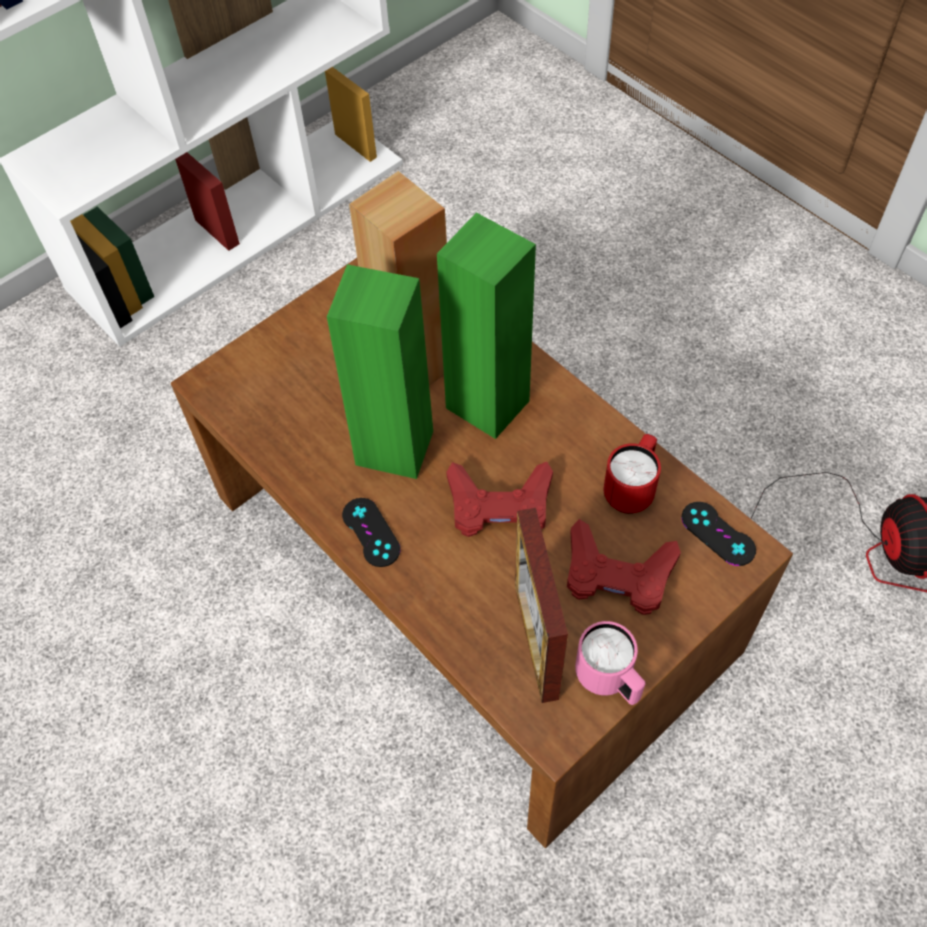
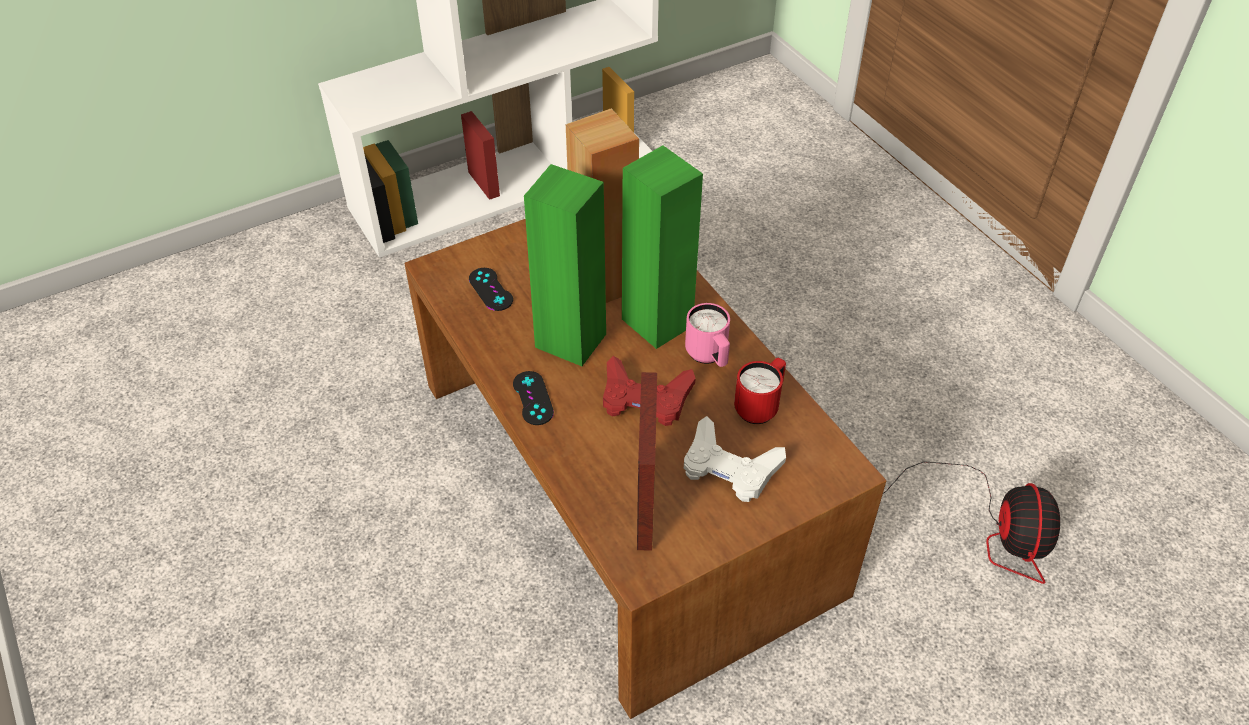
camera: 10 degrees right, 10 degrees down
(609, 680) = (698, 544): pink mug -> pink mug (709, 357)
(617, 574) = (729, 467): red game controller -> white game controller
(718, 534) = (825, 453): black game controller -> black game controller (490, 289)

